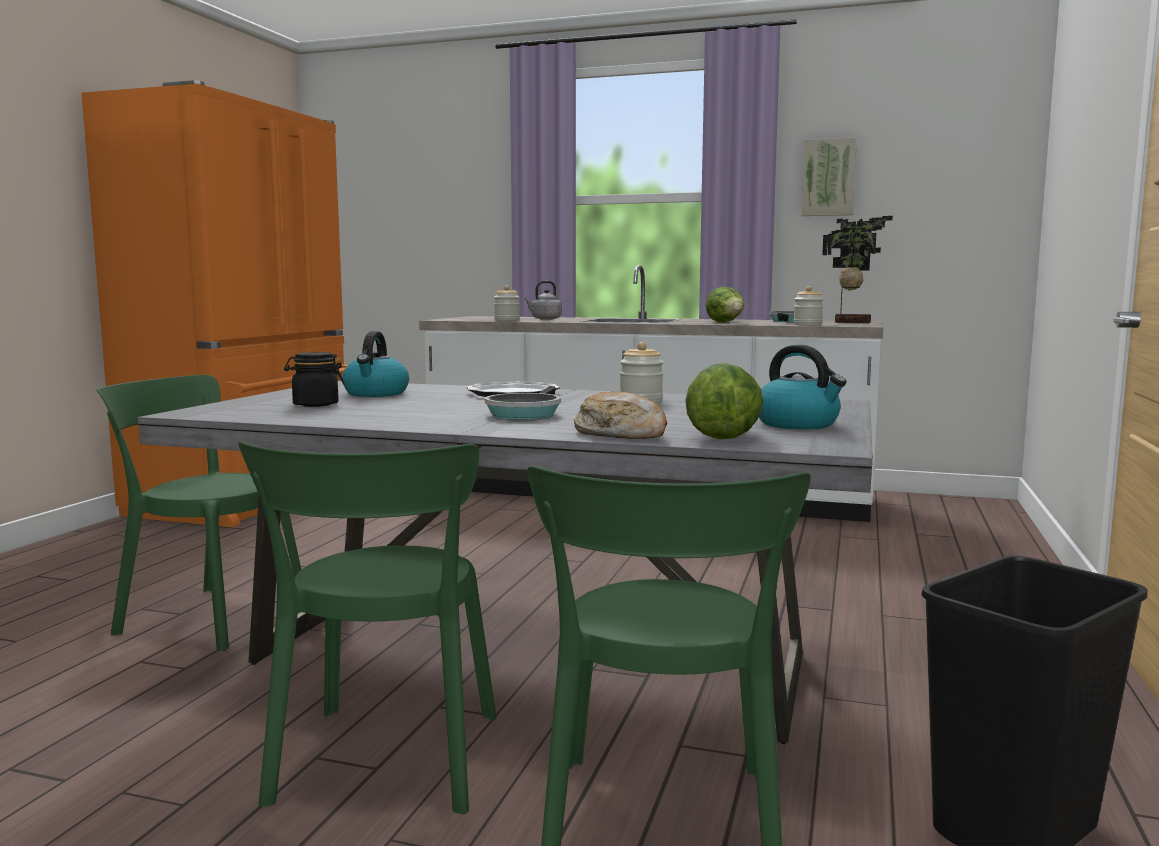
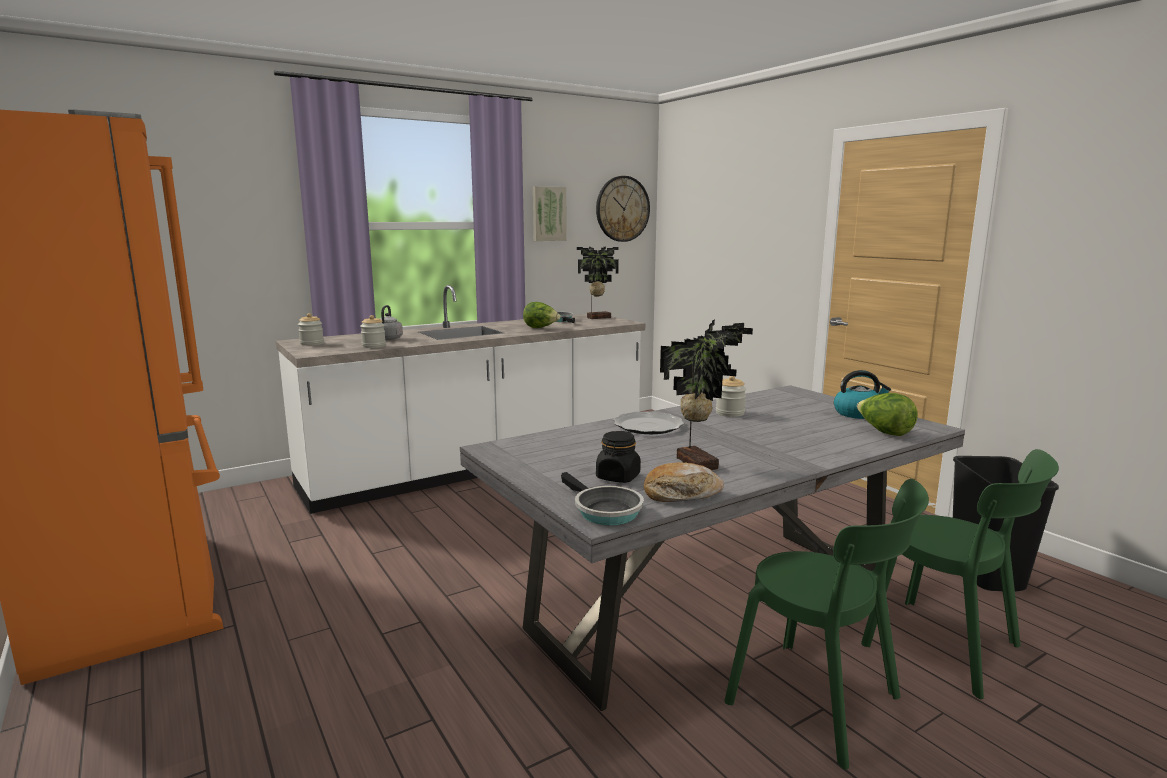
camera: 50 degrees left, 5 degrees up
(207, 616) = (461, 706): green chair -> none
(376, 394) = (582, 452): kettle -> none
(409, 411) = (699, 463): none -> potted plant
(524, 413) = (749, 443): frying pan -> frying pan (604, 511)
(621, 434) = (858, 445): bread -> bread (681, 494)
(807, 325) = (598, 325): jar -> jar (312, 344)
(968, 165) = (622, 209): none -> wall clock

